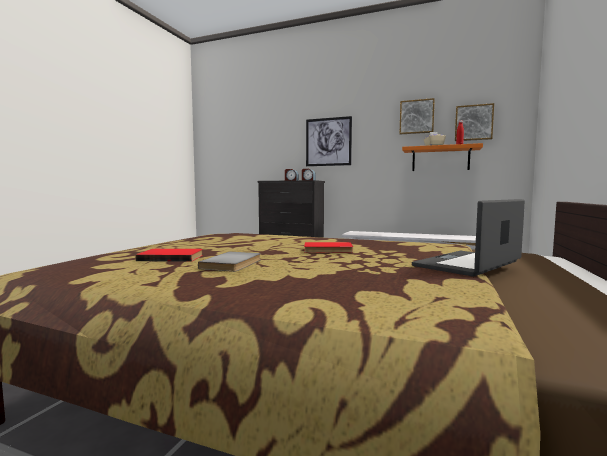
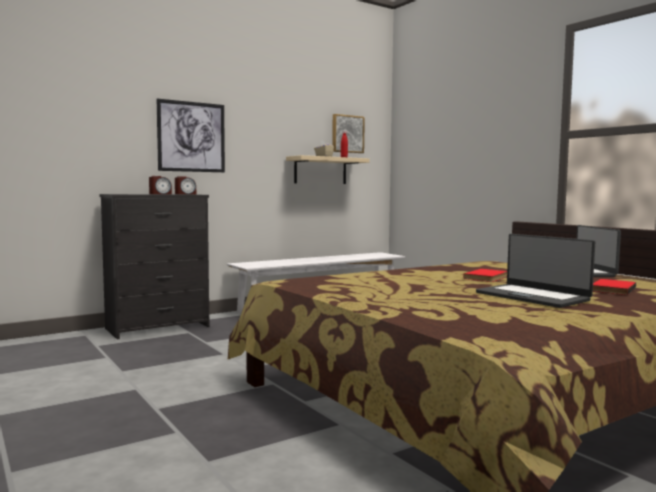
camera: 55 degrees left, 0 degrees up
(172, 257) = (476, 303): red book -> red book (611, 289)
(233, 264) = (532, 296): grey book -> laptop
(416, 117) = (297, 119): picture -> none
(440, 159) = (320, 170): orange shelf -> beige shelf

